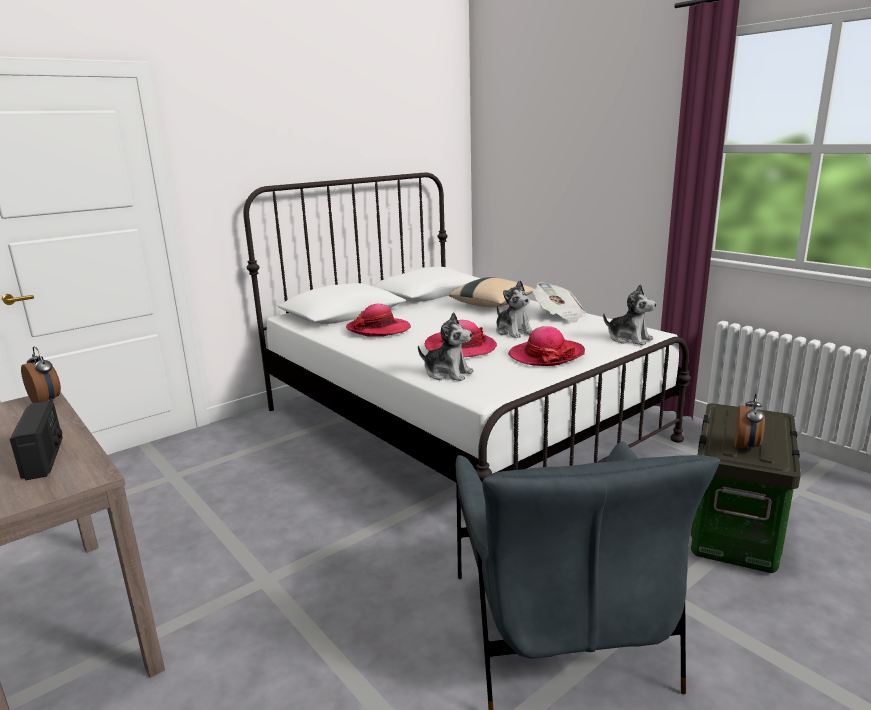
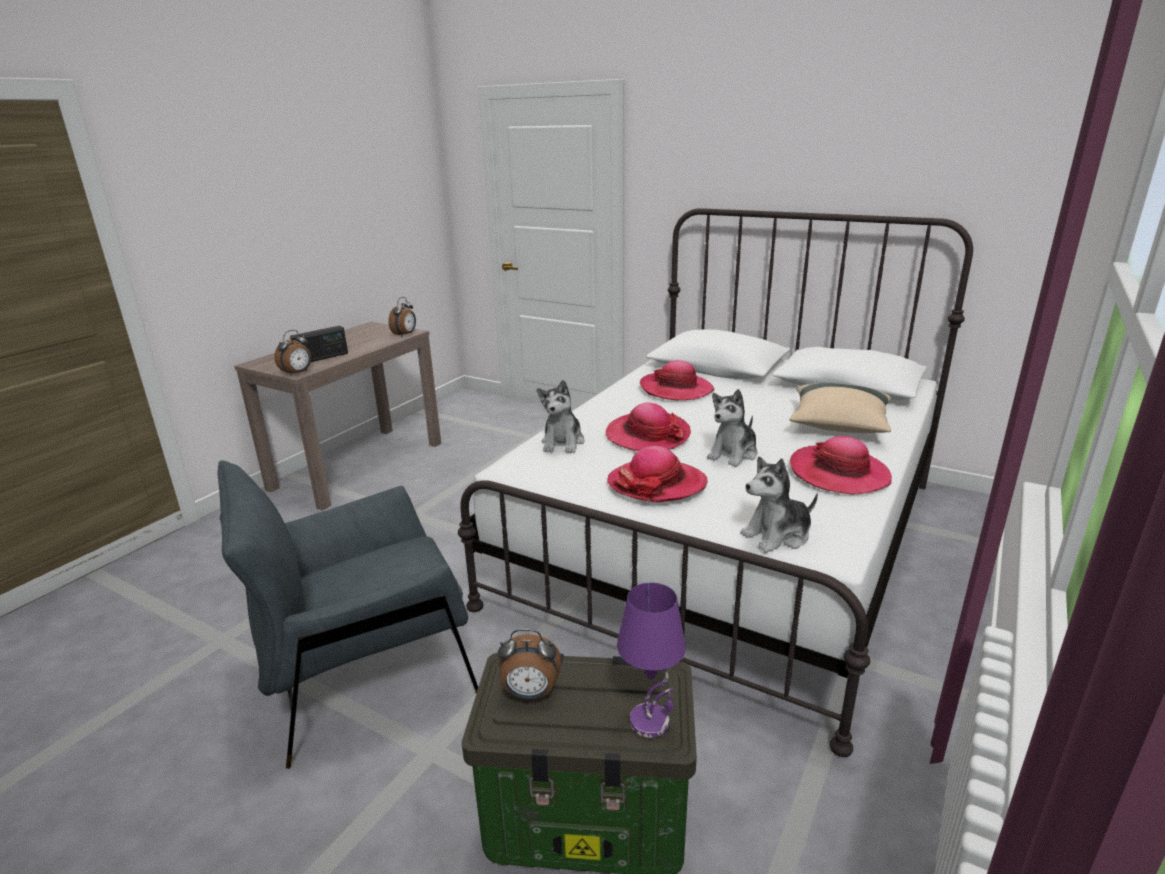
camera: 70 degrees right, 5 degrees up
(92, 476) = (298, 373): none -> alarm clock
(559, 316) = (839, 473): newspaper -> hat
(629, 339) = (777, 535): plush toy -> plush toy turned 45 degrees clockwise
(766, 417) = (650, 721): none -> purple table lamp

